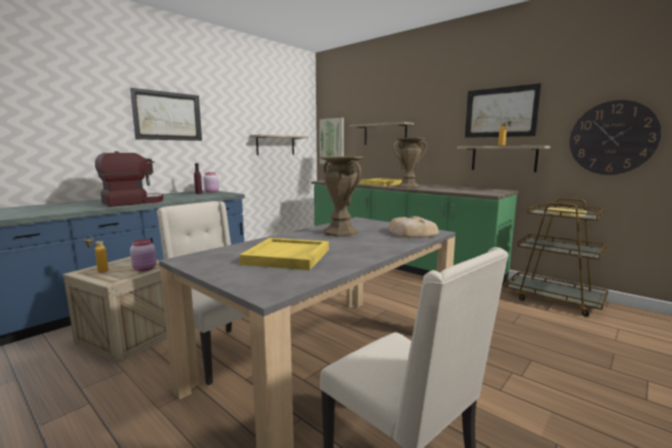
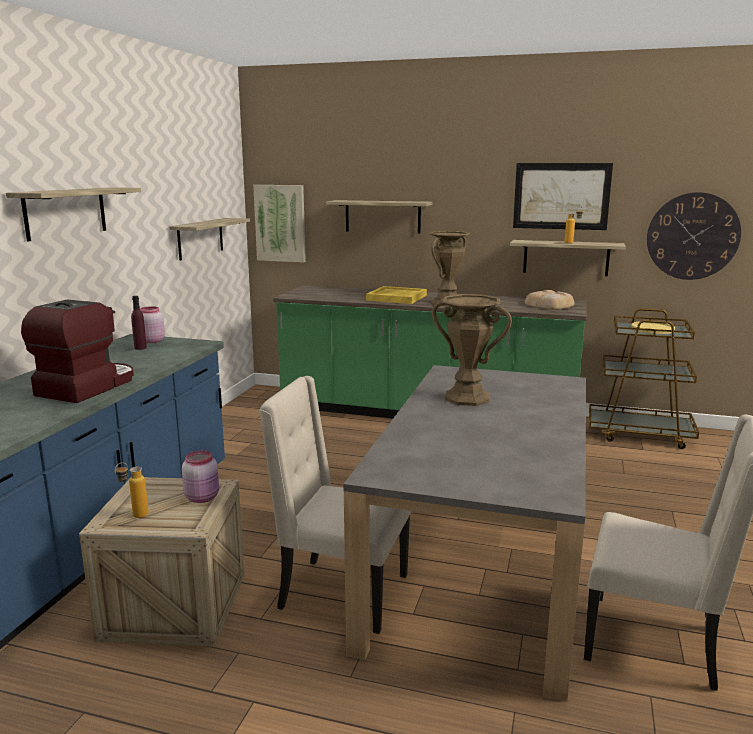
camera: 25 degrees left, 5 degrees up
(168, 116) = (66, 212): picture -> shelf
(287, 257) = (483, 448): yellow tray -> none
(412, 233) = (546, 386): bread -> bread (549, 305)

